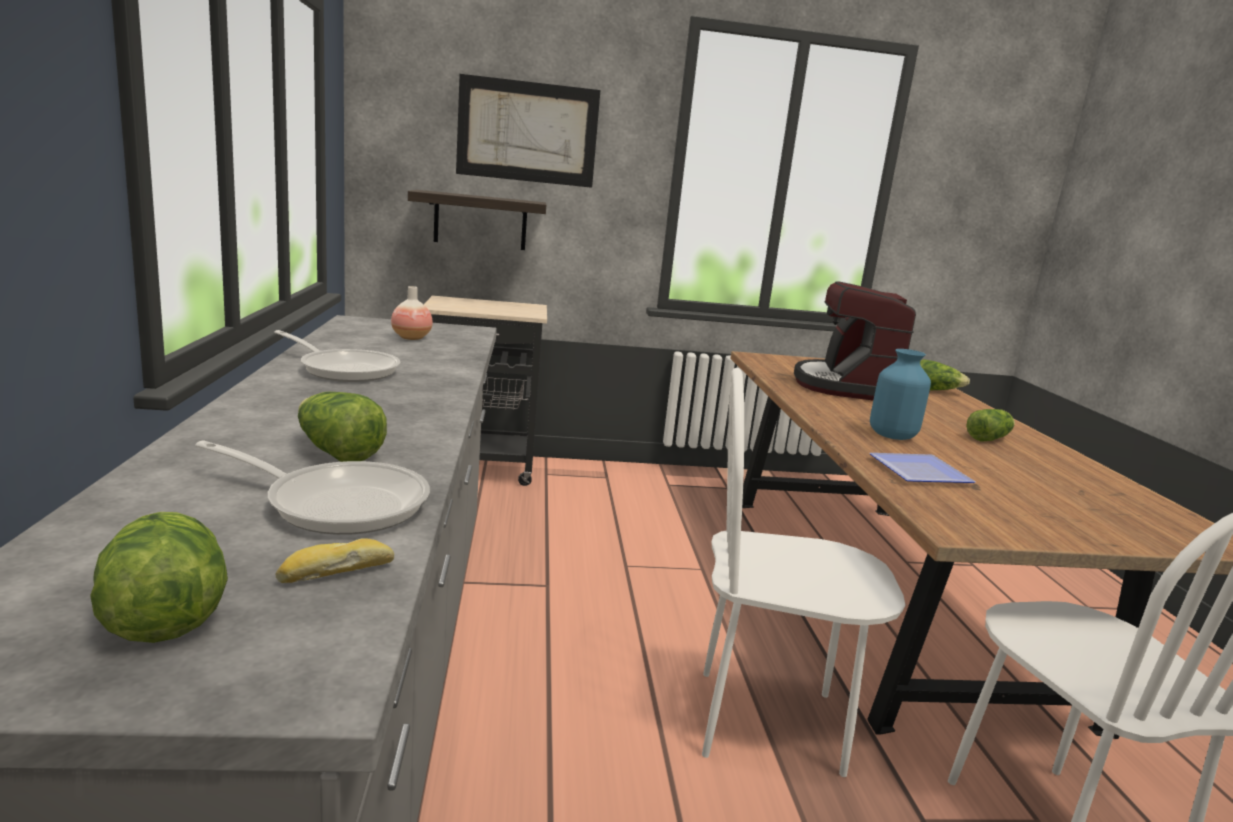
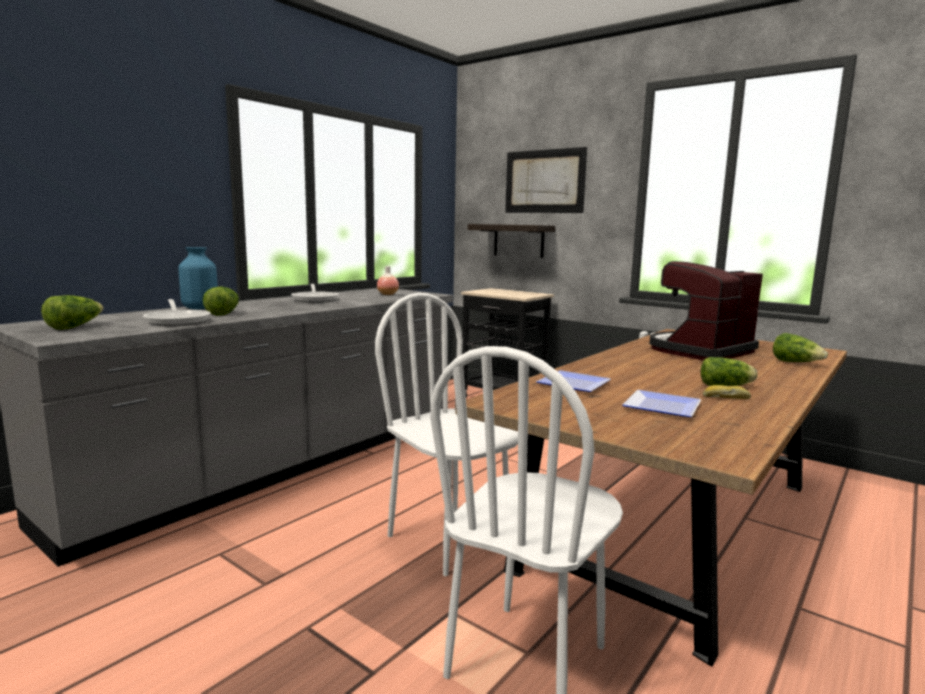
camera: 45 degrees right, 5 degrees down
(336, 572) = (125, 329): bread -> bread (725, 398)
(891, 435) = (628, 371): blue vase -> blue vase (200, 308)
(1048, 487) = (664, 408): none -> plate

